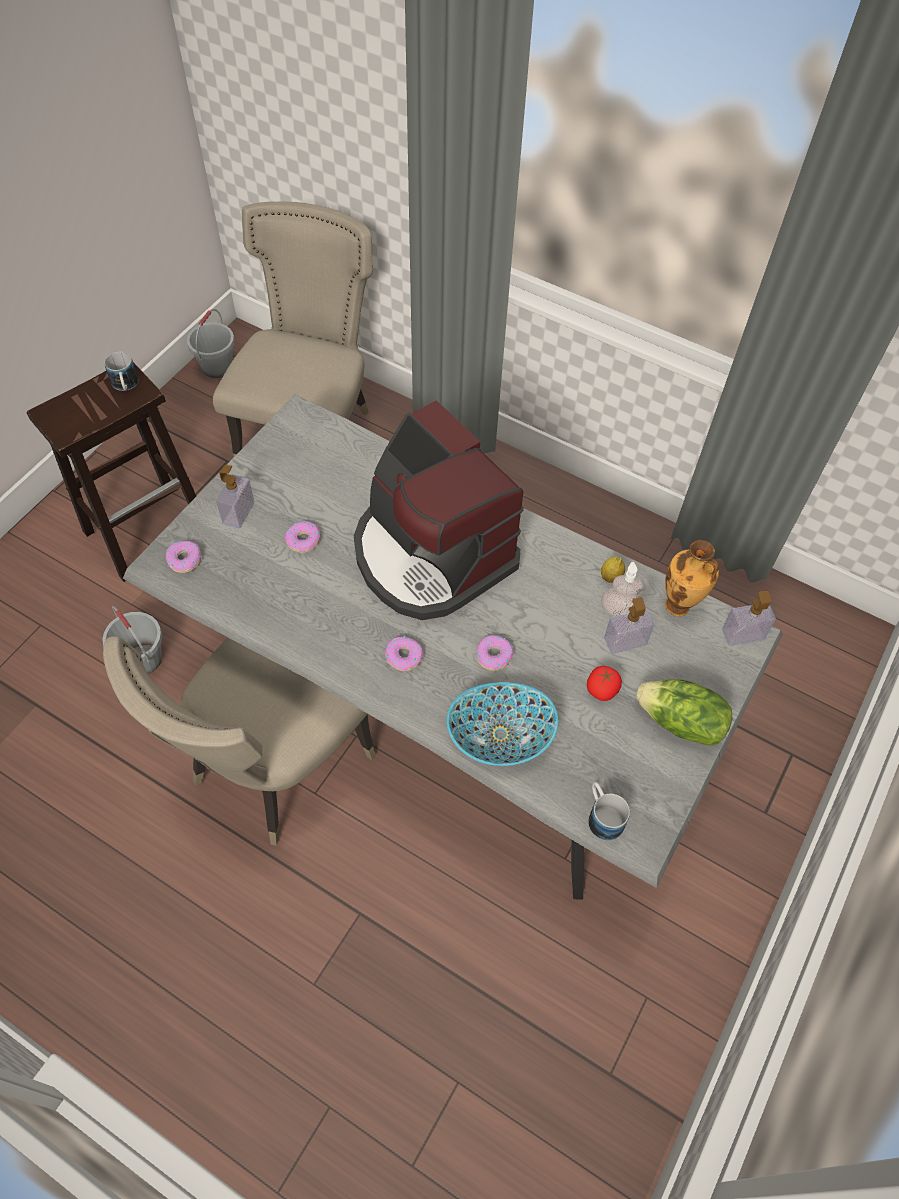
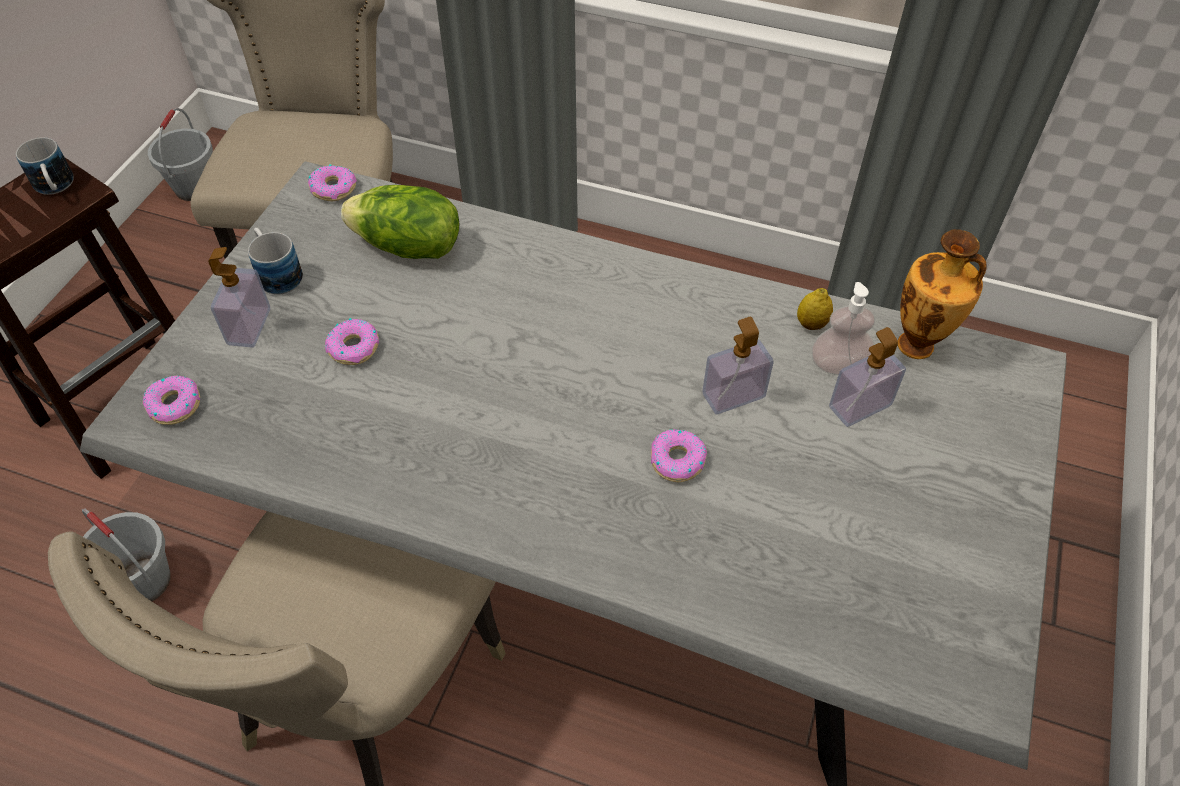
camera: 10 degrees left, 5 degrees down
(403, 656) = (542, 486): donut -> donut (333, 188)
(431, 555) = (548, 336): coffee machine -> none
(500, 735) = (720, 577): bowl -> none
(601, 690) = (849, 480): tomato -> none
(602, 815) = (911, 670): mug -> mug (277, 273)
(680, 723) = (978, 507): lettuce -> lettuce (408, 247)
(742, 634) = (1018, 368): soap dispenser -> soap dispenser (733, 395)

